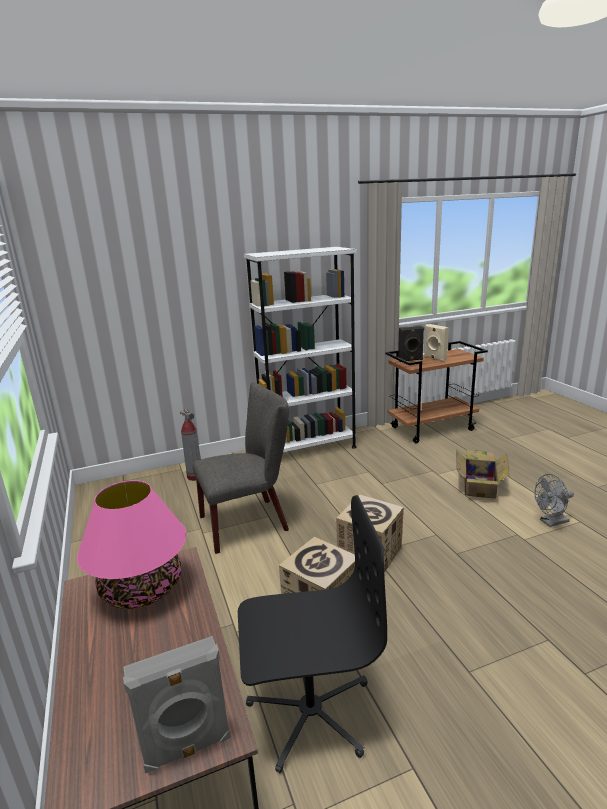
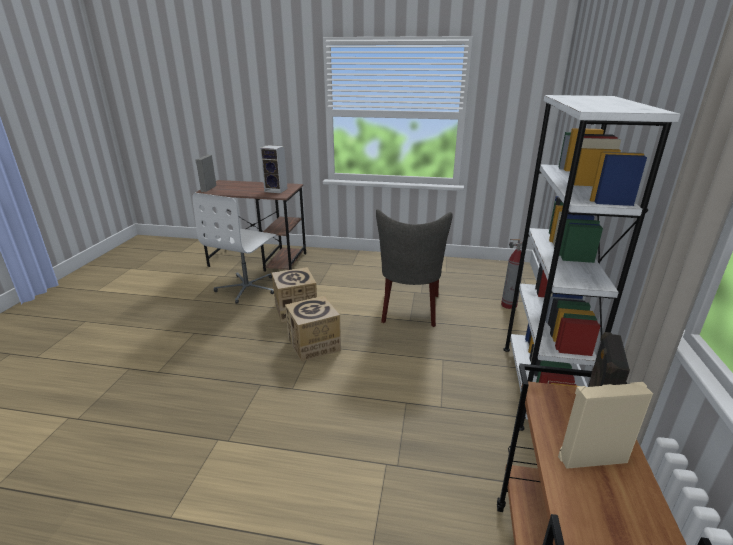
camera: 120 degrees right, 5 degrees up
(141, 588) = (277, 190): pink table lamp -> speaker
(310, 711) = (247, 288): black office chair -> white office chair
(480, 485) = (323, 486): cardboard box -> none
(551, 522) = (203, 486): grey fan -> none

